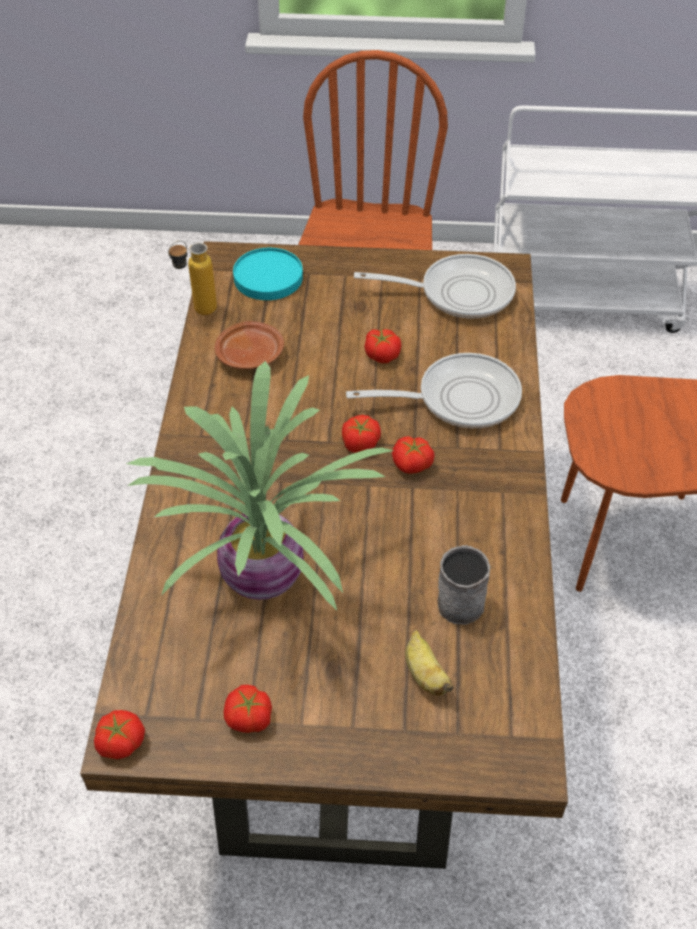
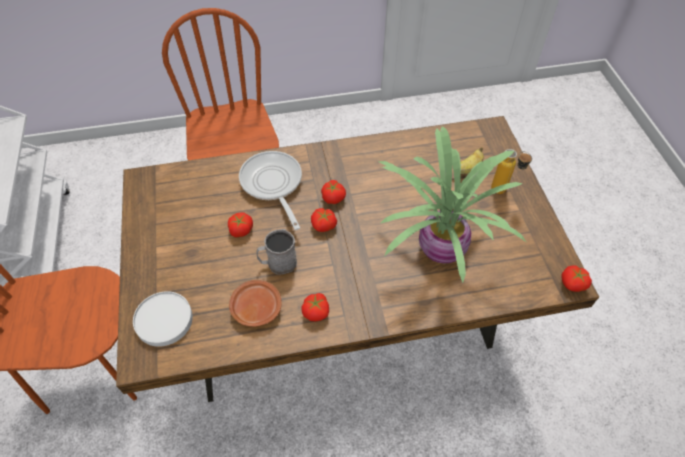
camera: 105 degrees left, 5 degrees up
(197, 312) = (213, 360): bottle -> bottle (504, 192)
(249, 718) = (528, 232): tomato -> tomato (316, 312)
(268, 278) = (164, 320): turquoise plate -> white plate
(458, 293) = (170, 200): frying pan -> none
(460, 597) = (417, 163): grey mug -> grey mug (278, 263)

